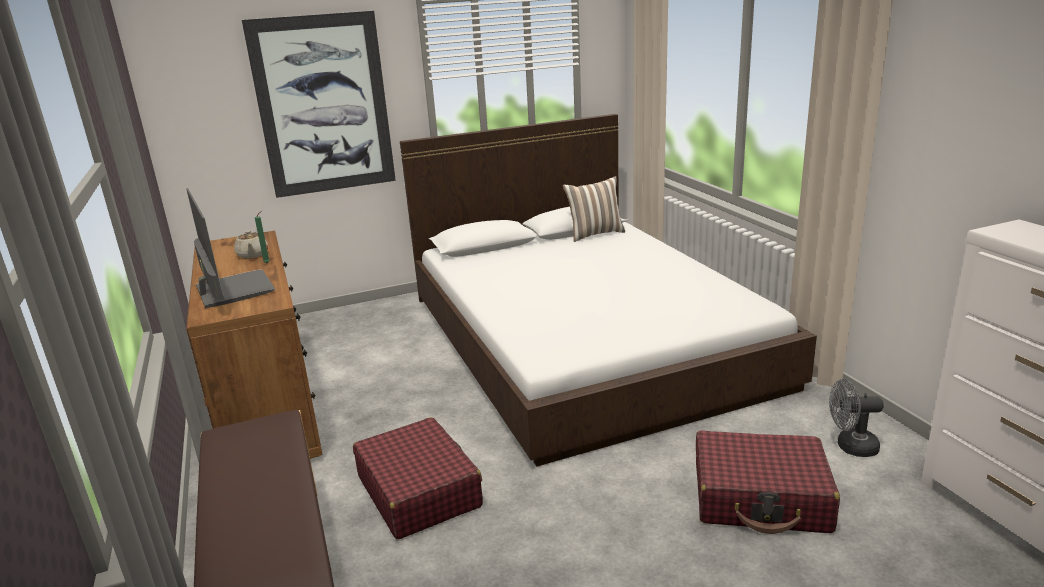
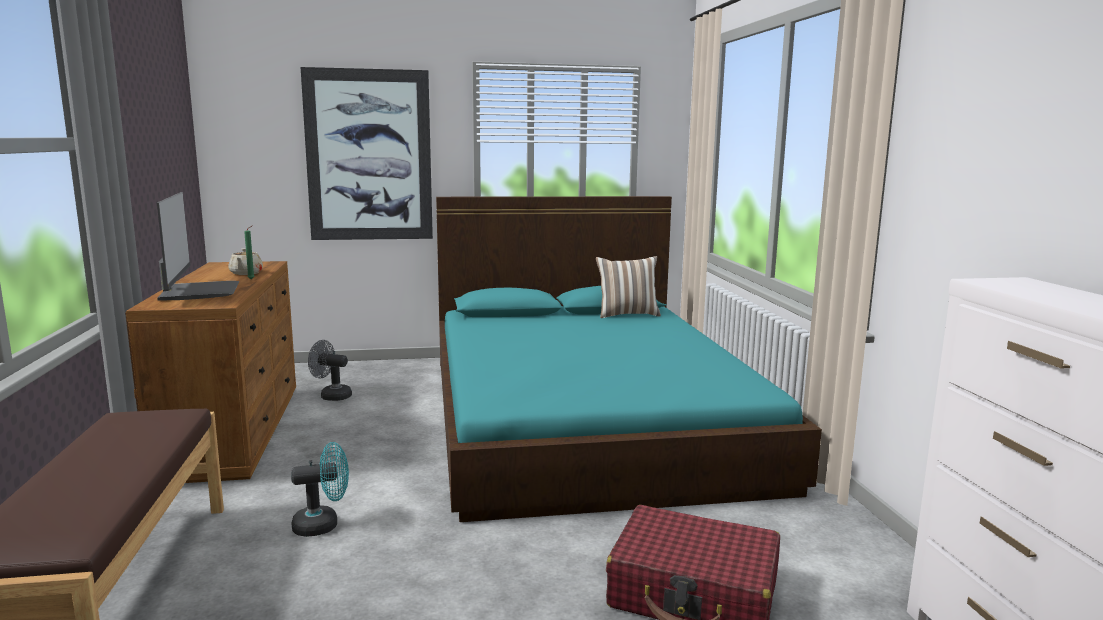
camera: 10 degrees right, 10 degrees down
(419, 491) = (323, 525): red suitcase -> turquoise fan
(584, 338) = (586, 416): white bed -> turquoise bed
(850, 447) = (834, 560): grey fan -> grey fan (331, 396)

